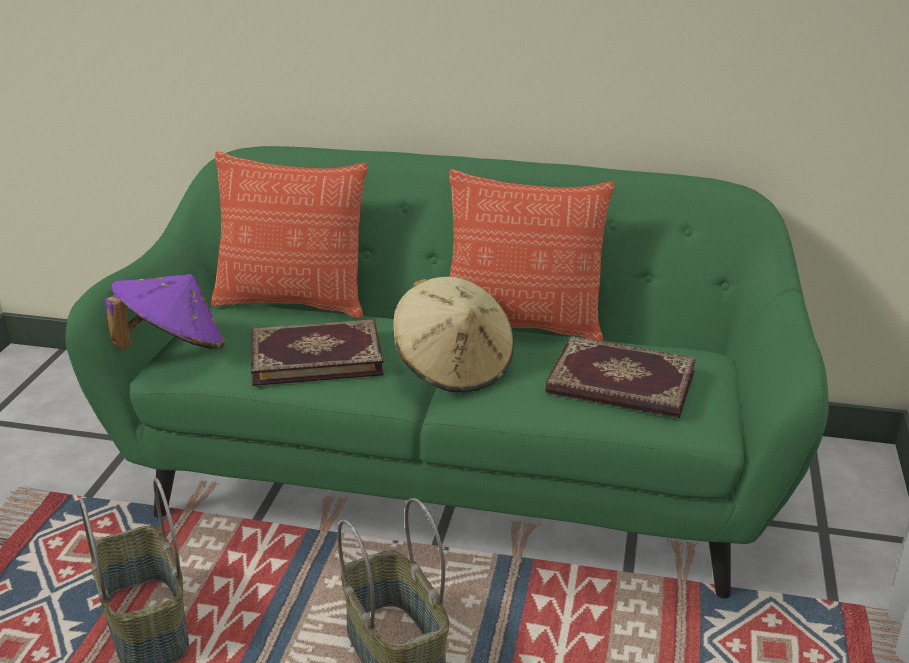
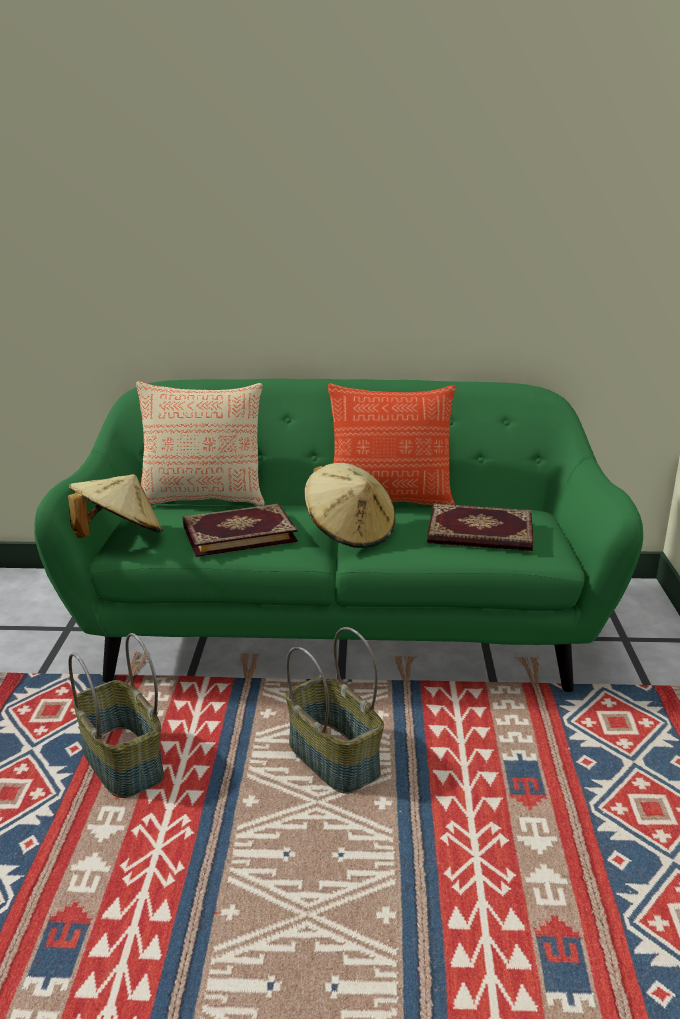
camera: 10 degrees left, 5 degrees down
(173, 349) = (119, 537): purple hat -> beige hat
(293, 302) = (204, 500): orange pillow -> beige pillow

